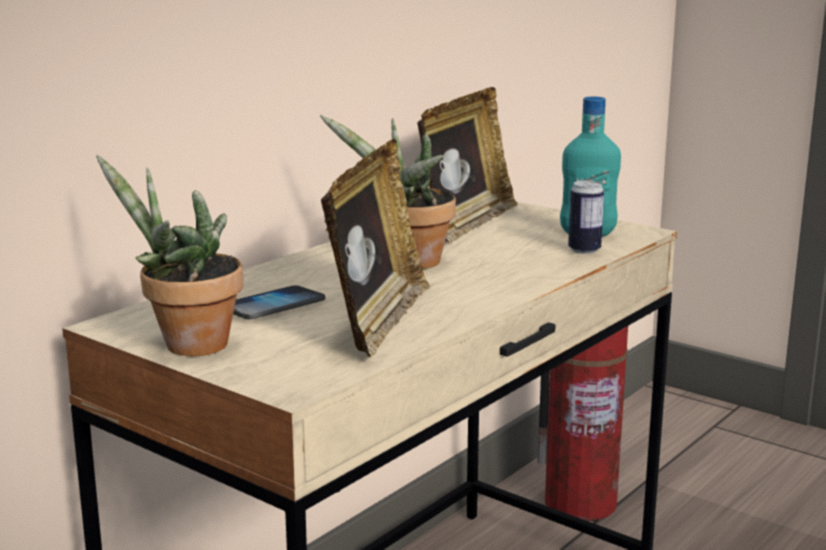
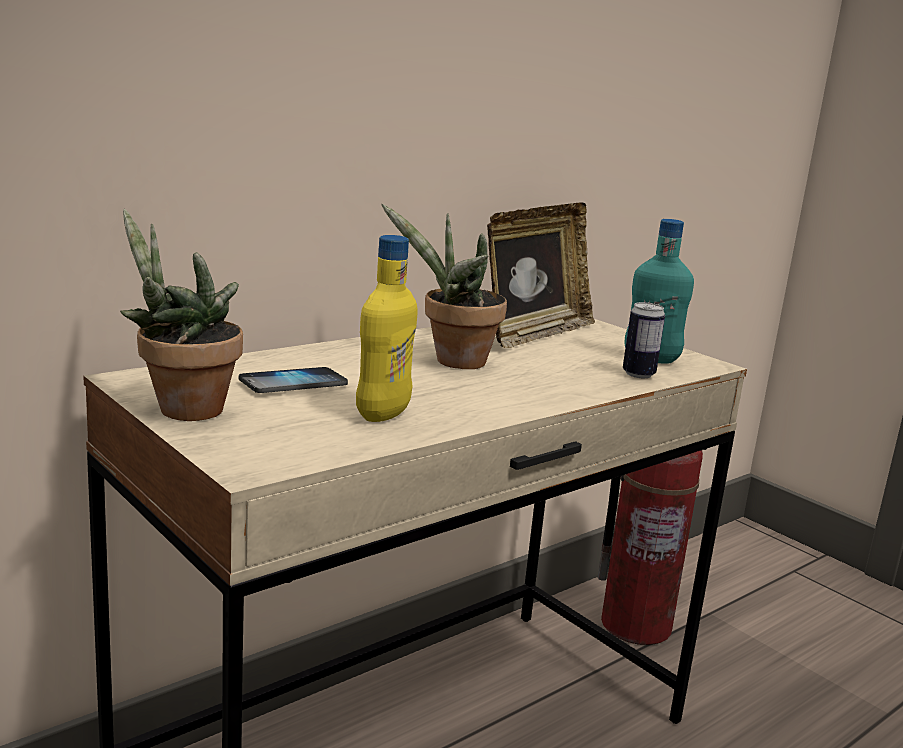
camera: 10 degrees right, 0 degrees up
(377, 322) = (382, 414): picture frame -> yellow bottle

